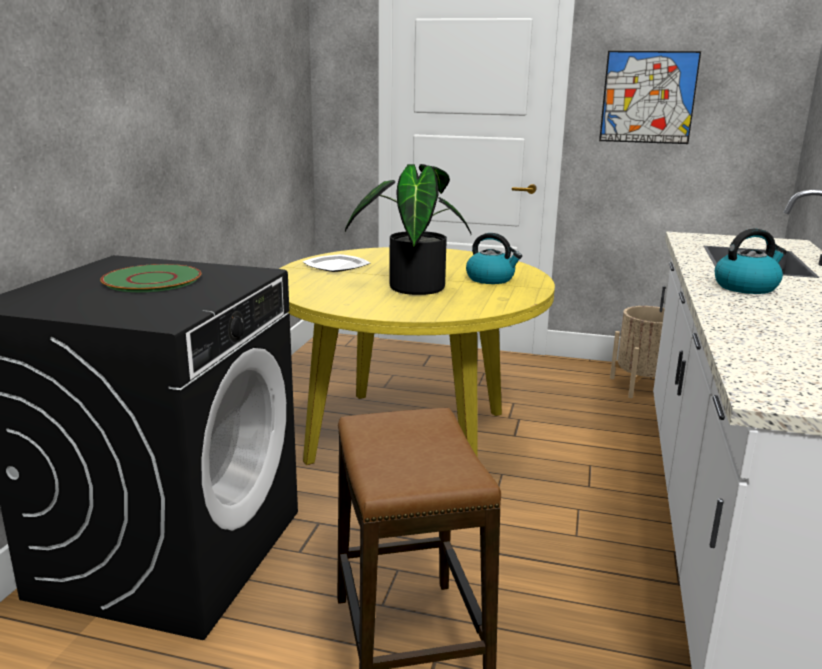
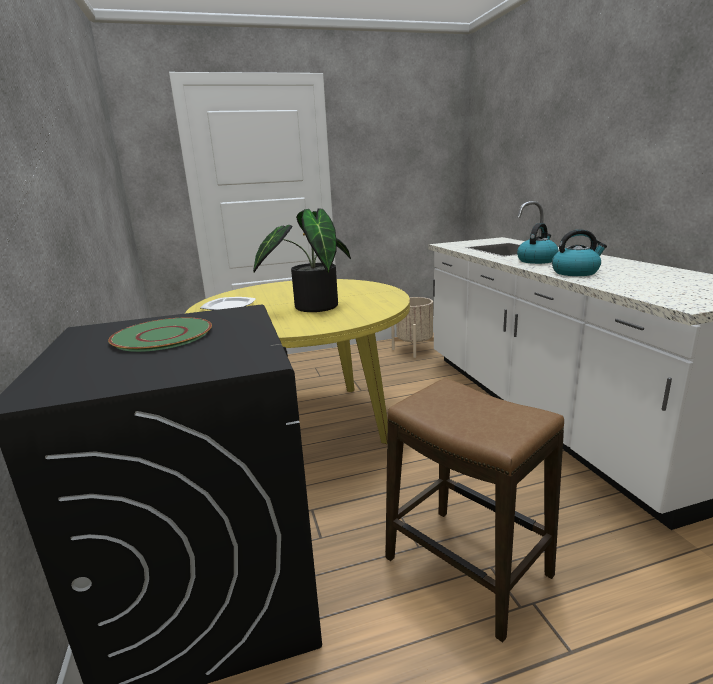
camera: 30 degrees left, 0 degrees up
(491, 279) = (353, 292): kettle -> kettle (575, 272)
(648, 97) = (380, 162): picture -> none

